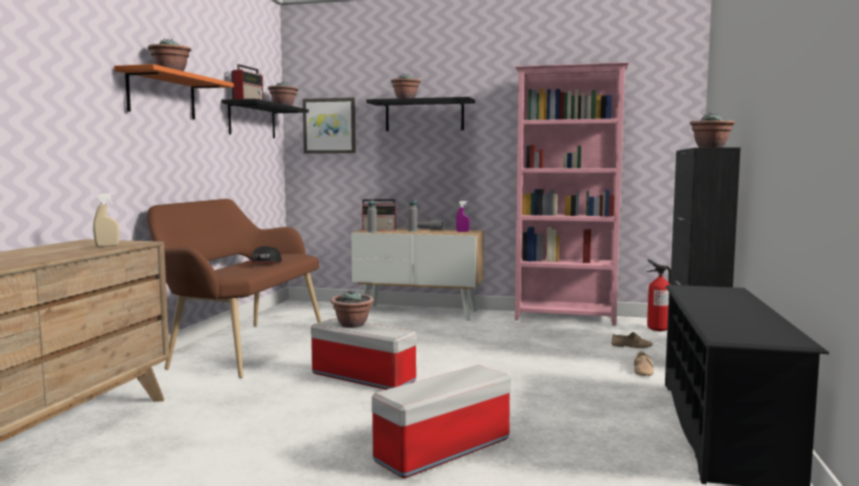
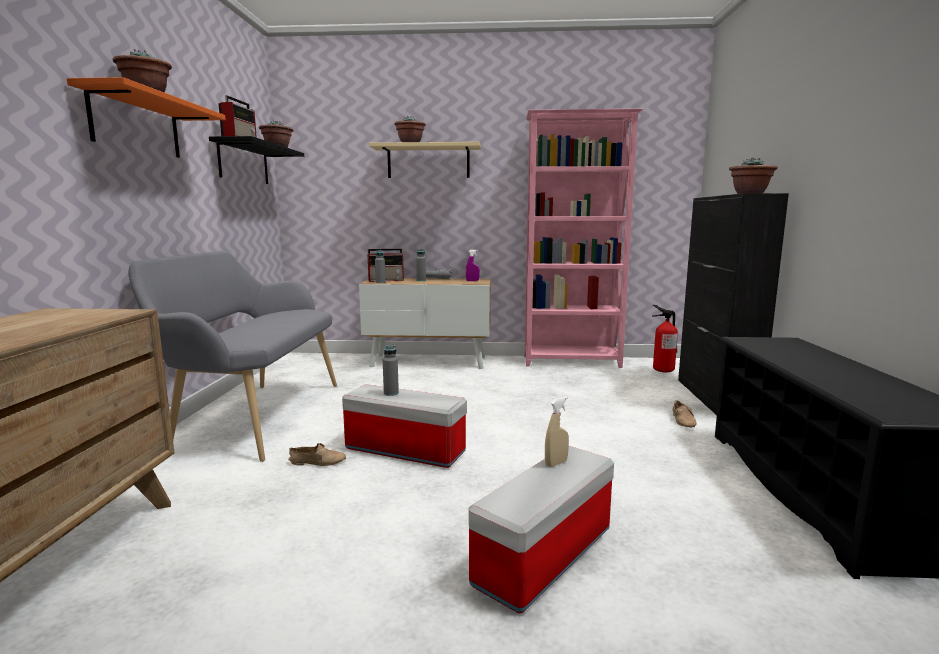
camera: 10 degrees left, 5 degrees up
(107, 246) = (76, 320): beige spray bottle -> beige spray bottle (556, 463)
(243, 347) = (255, 416): brown bench -> grey bench
(264, 263) = (276, 324): cap -> none
(329, 126) = (327, 171): picture -> none
(352, 325) = (391, 393): potted plant -> grey bottle
(424, 115) = (428, 162): black shelf -> beige shelf
(631, 346) = (652, 391): beige shoe -> beige shoe (318, 461)

